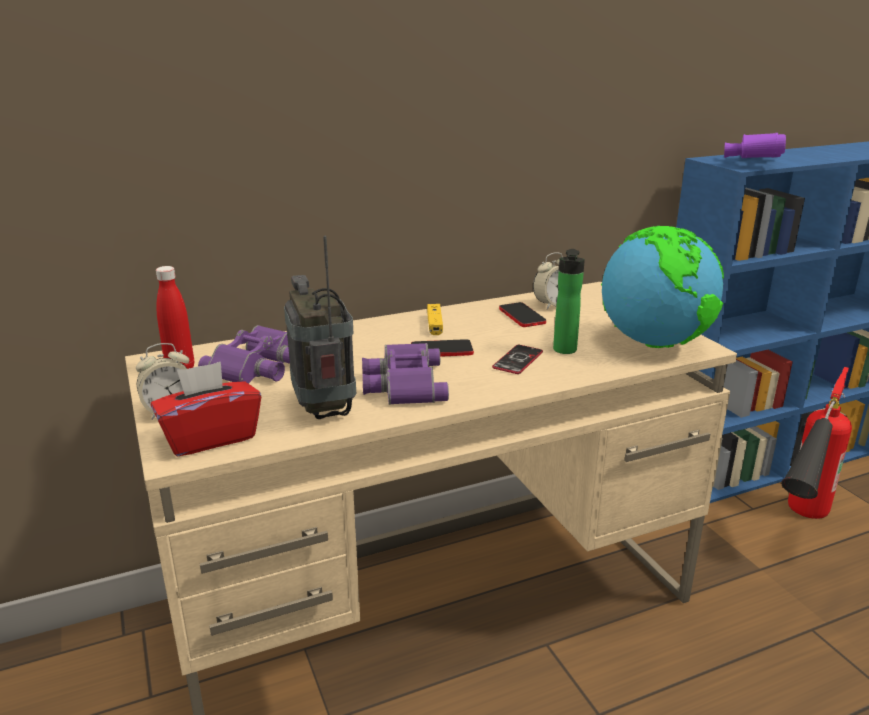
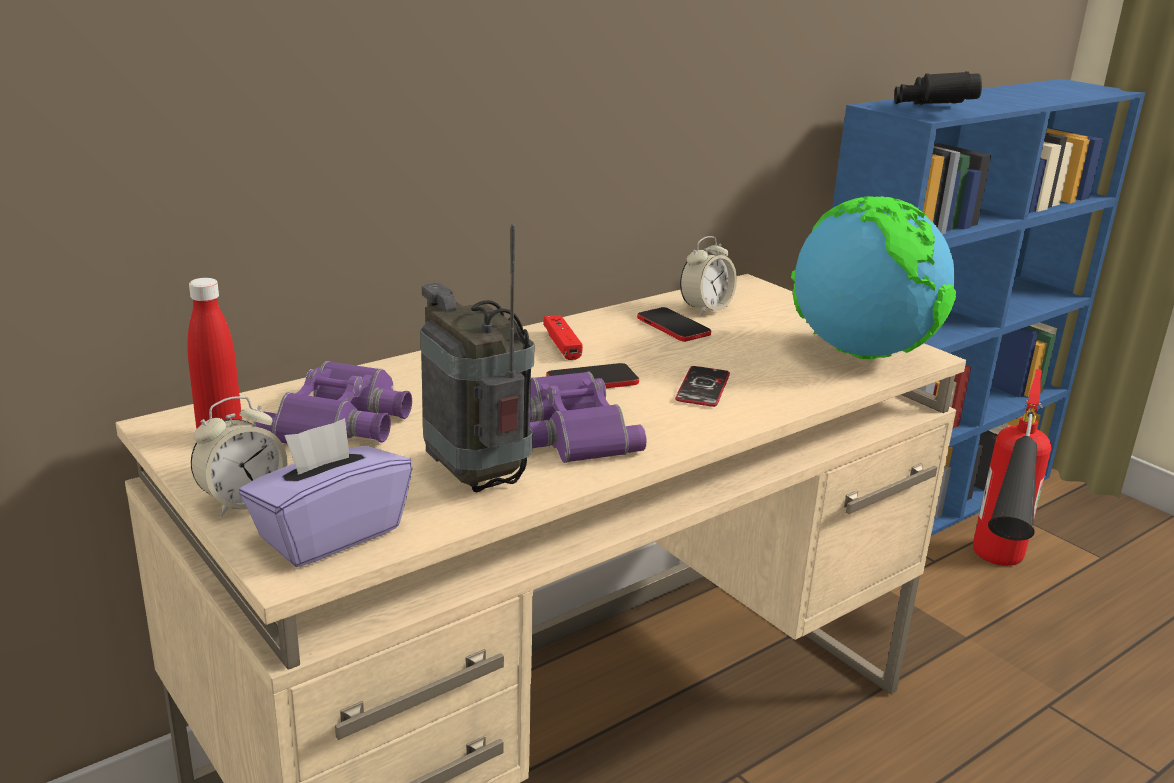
camera: 15 degrees left, 0 degrees up
(210, 437) = (329, 533): red tissue box -> purple tissue box
(434, 324) = (562, 345): yellow game controller -> red game controller
(564, 351) = (756, 371): bottle -> none
(752, 163) = (933, 110): purple binoculars -> black binoculars

